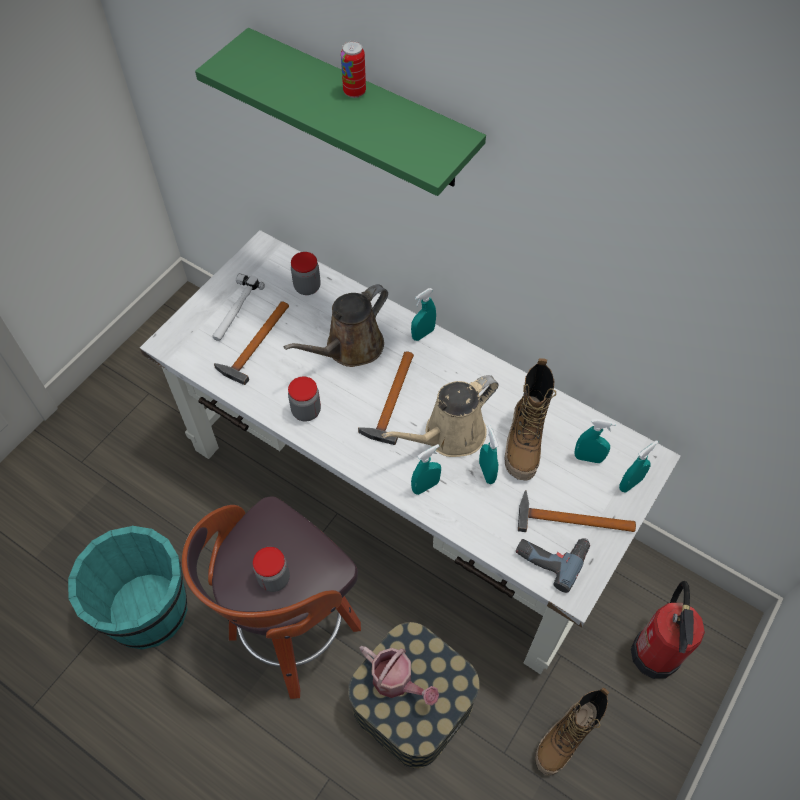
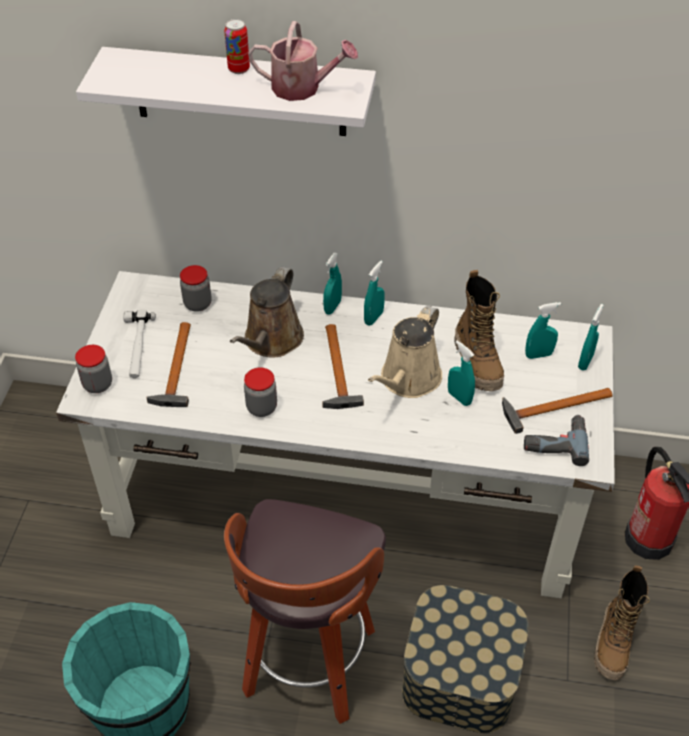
camera: 25 degrees left, 10 degrees down
(274, 578) = (312, 565): jar -> jar (97, 384)
(363, 111) = (239, 92): green shelf -> white shelf
(397, 681) = (449, 643): watering can -> watering can (303, 88)
(425, 486) = (412, 429): turquoise spray bottle -> turquoise spray bottle (373, 318)

